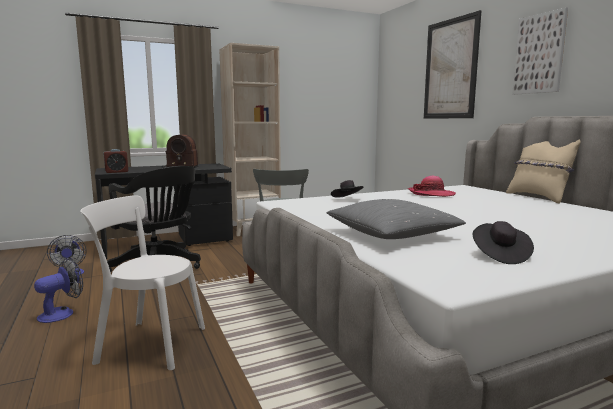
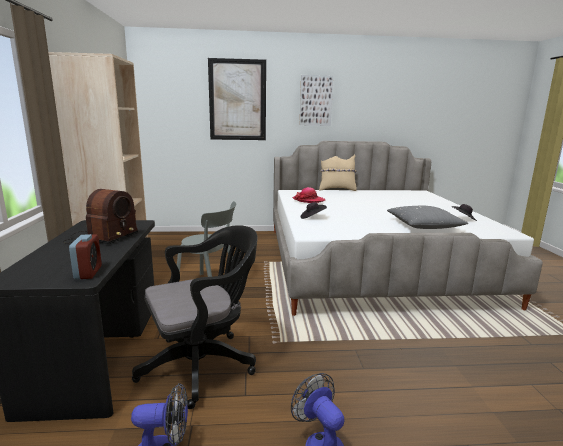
camera: 70 degrees left, 5 degrees up
(148, 343) = (406, 376): white chair -> none

